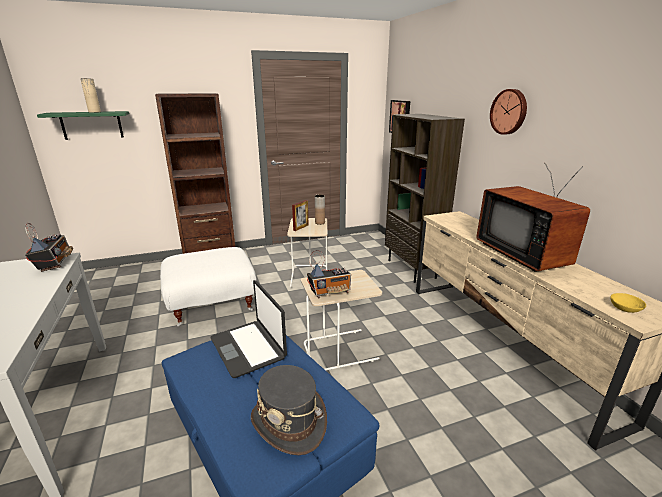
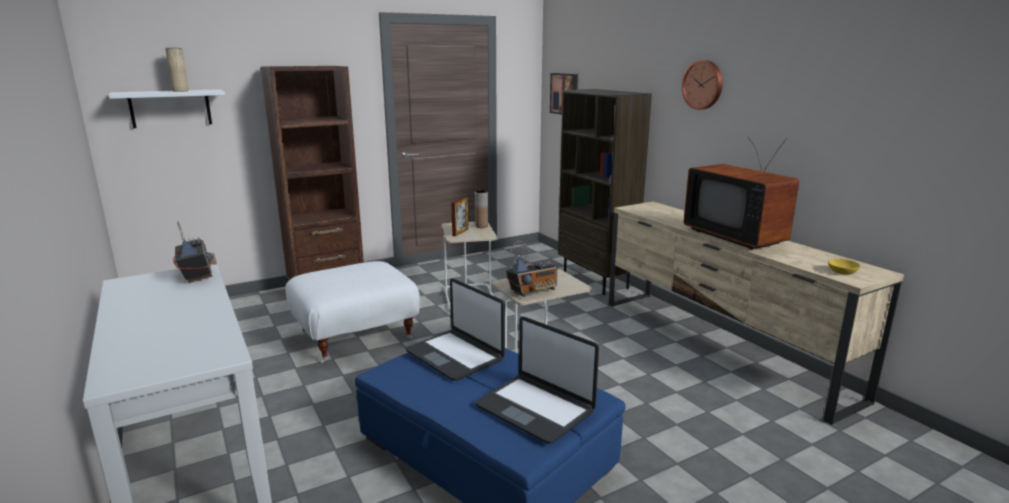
camera: 10 degrees left, 5 degrees down
(92, 125) = (170, 108): green shelf -> white shelf
(289, 422) = (535, 408): grey hat -> laptop

